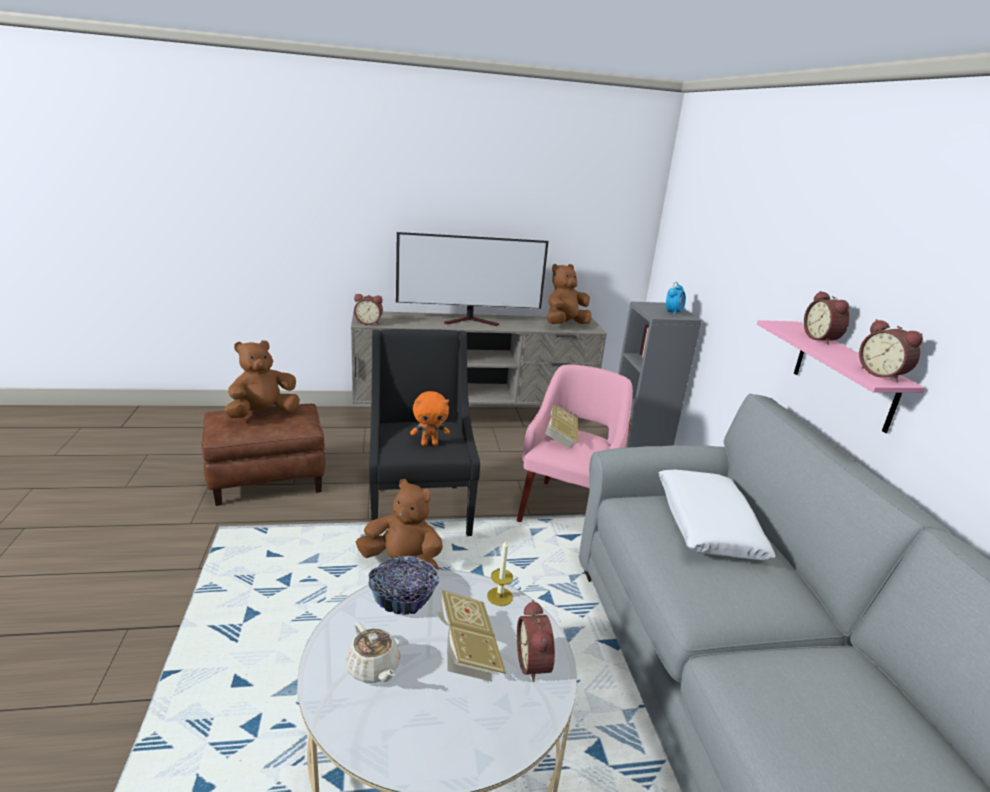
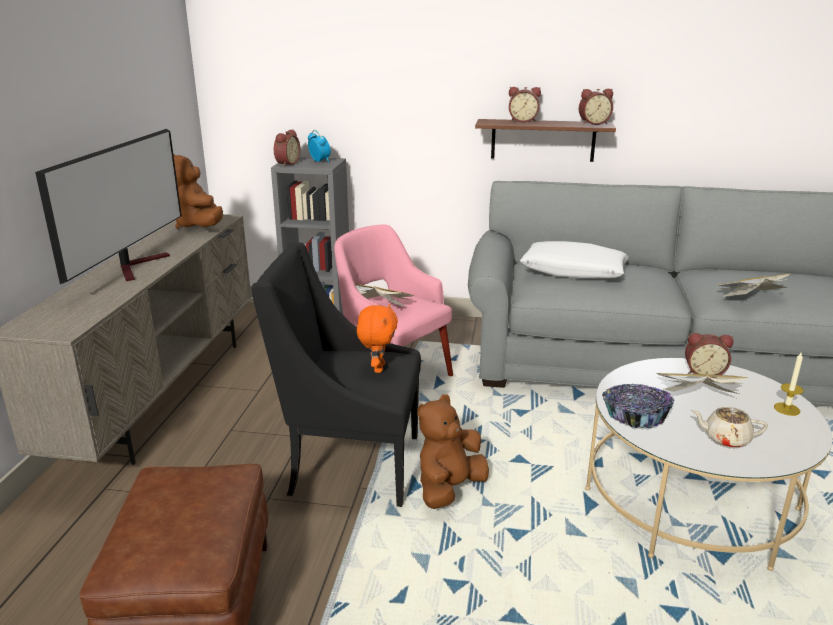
camera: 70 degrees left, 0 degrees up
(263, 414) = (160, 514): brown plush toy -> none
(368, 322) = (66, 327): alarm clock -> alarm clock (286, 163)
(373, 668) = (725, 438): beige teapot -> beige teapot turned 150 degrees counterclockwise
(499, 596) = (631, 374): candle -> candle (786, 409)
(769, 708) = (750, 297): none -> book
(844, 375) = (543, 140): pink shelf -> brown shelf

